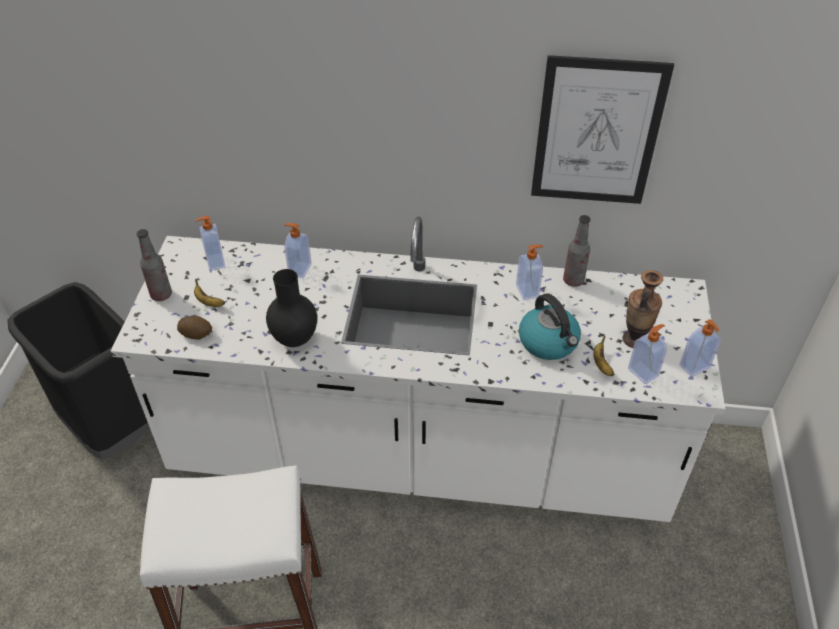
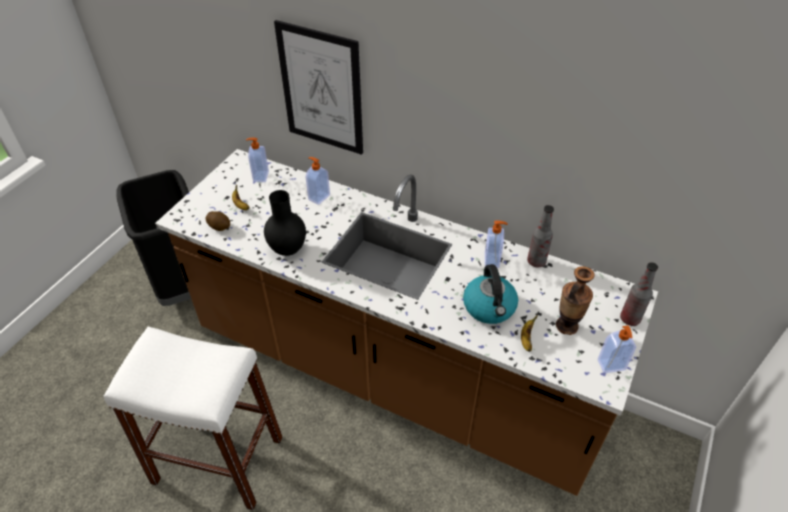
camera: 20 degrees right, 0 degrees up
(161, 295) = (210, 191): bottle -> bottle (630, 319)
(419, 456) = (394, 374): white counter -> brown counter
(597, 133) = (571, 133): picture -> picture (321, 89)
(643, 372) = (561, 356): soap dispenser -> none

